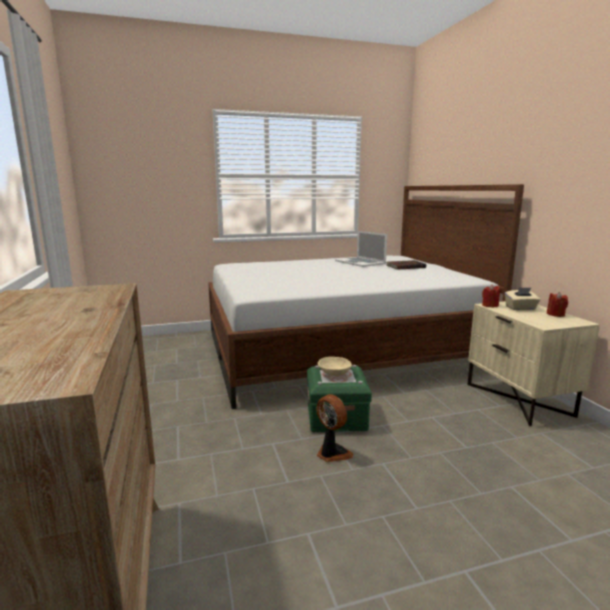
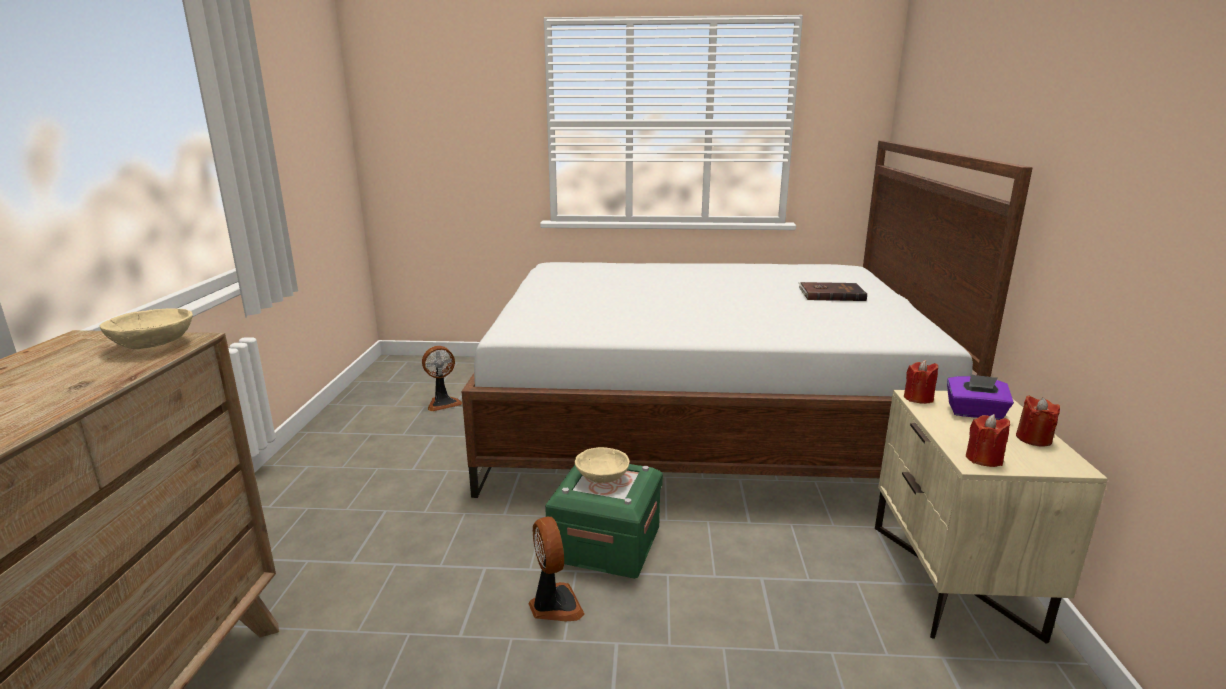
camera: 20 degrees right, 5 degrees up
(98, 291) = (154, 346): none -> beige bowl
(167, 361) = (443, 403): none -> fan
(360, 262) = (762, 277): laptop -> none
(520, 308) = (975, 413): beige tissue box -> purple tissue box
(546, 324) = (983, 459): none -> red candle

